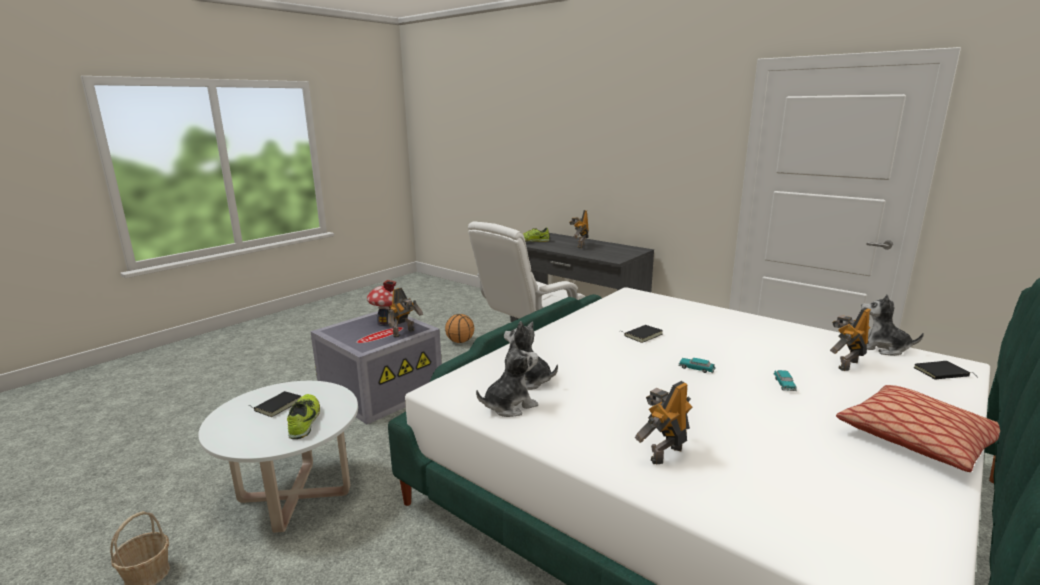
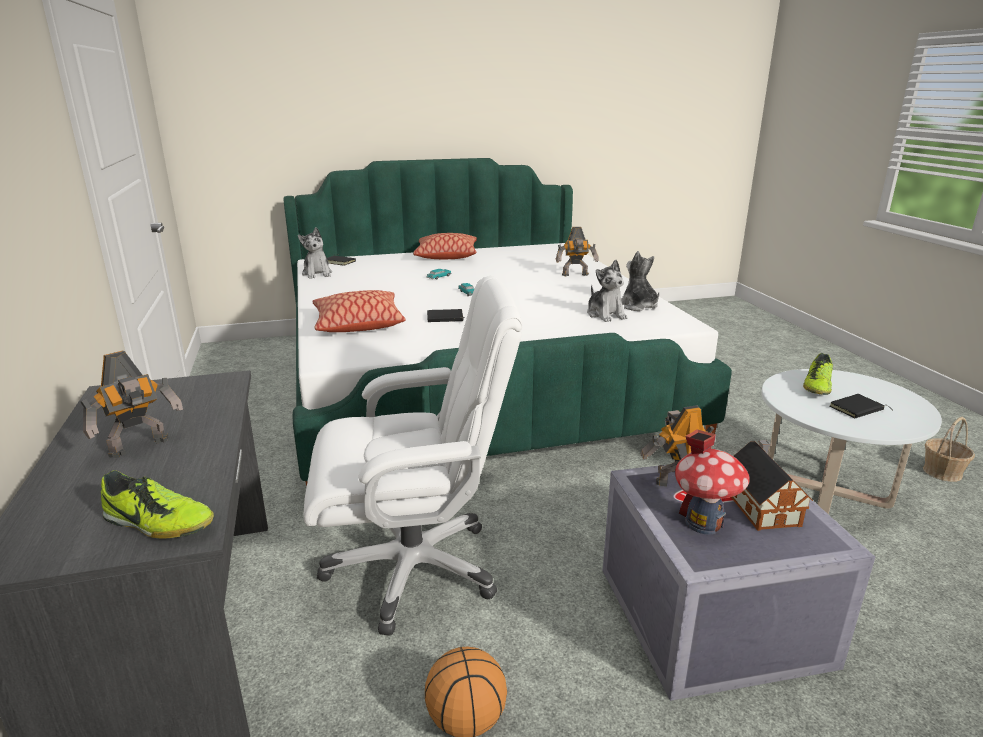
camera: 145 degrees left, 5 degrees up
(360, 334) = (761, 505): none -> toy house
(509, 406) = (638, 306): plush toy -> plush toy turned 60 degrees clockwise
(682, 314) = (358, 324): none -> pillow
(846, 364) = (371, 274): toy robot -> none

